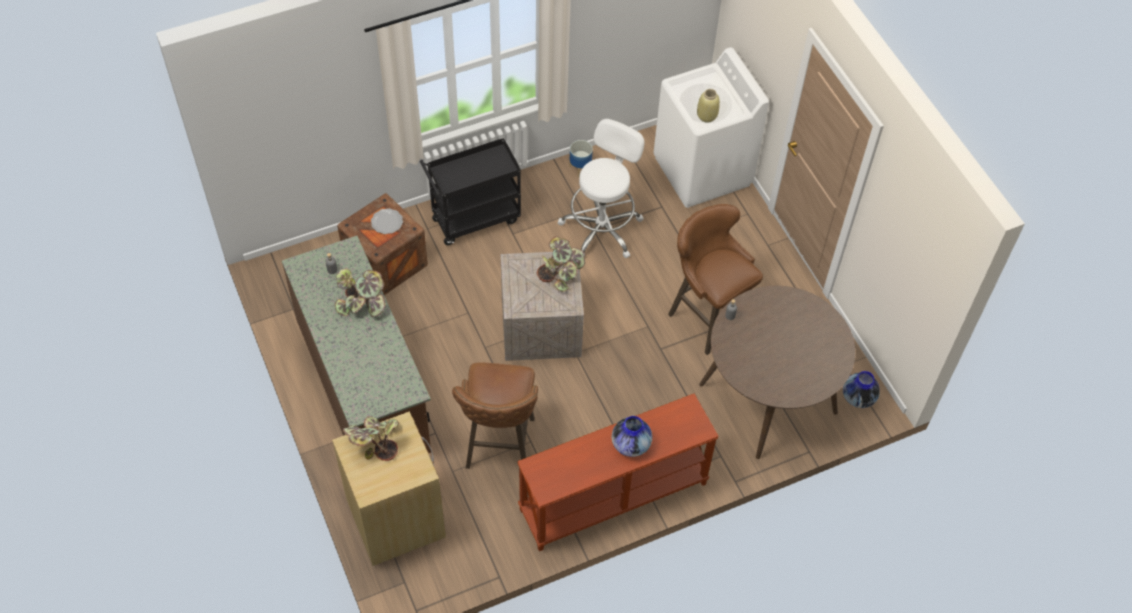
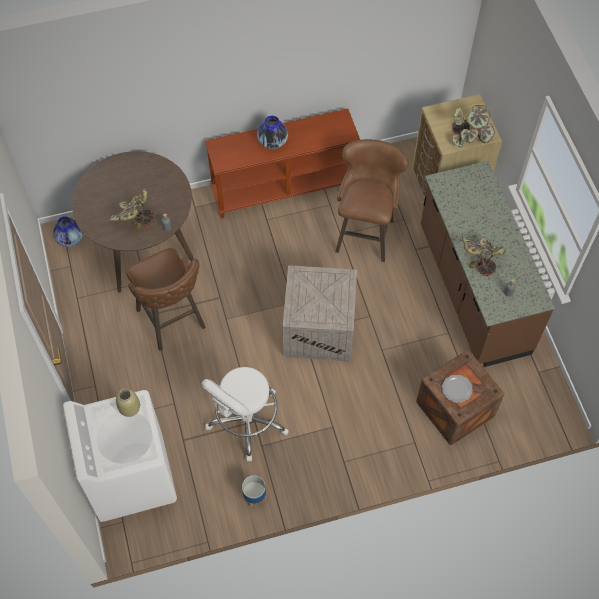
camera: 170 degrees left, 5 degrees up
(473, 222) = (369, 444): black cart -> none
(560, 273) = (301, 305): potted plant -> potted plant (133, 218)

